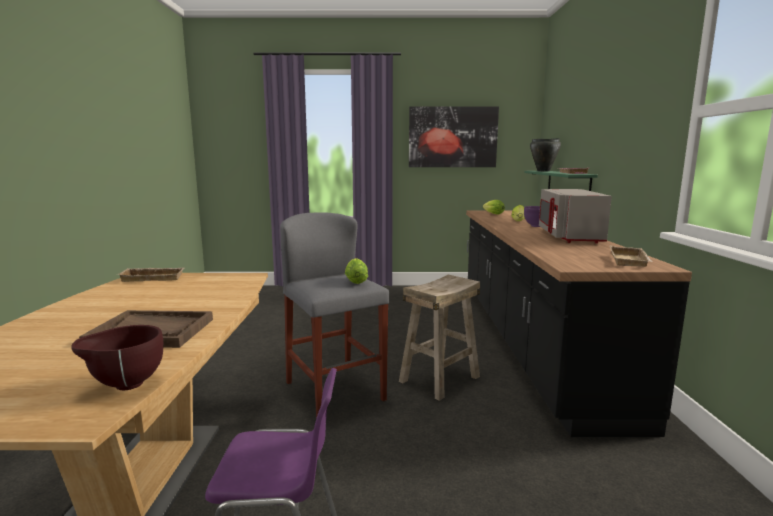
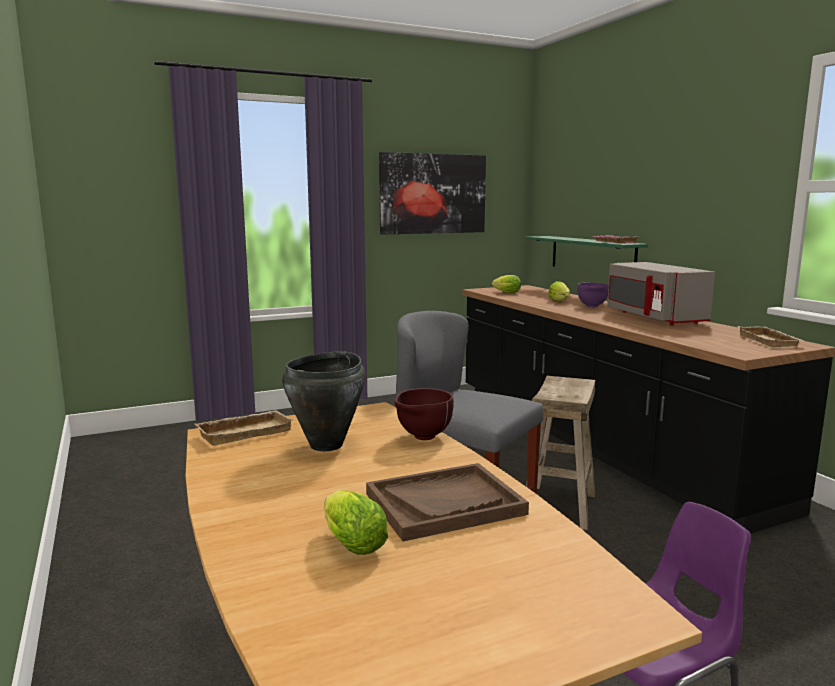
camera: 25 degrees left, 0 degrees up
(125, 385) = (583, 570): brown bowl -> brown bowl (422, 437)
(355, 281) = (500, 398): lettuce -> lettuce (350, 543)
(543, 171) = (556, 237): black cooking pot -> black cooking pot (327, 445)

